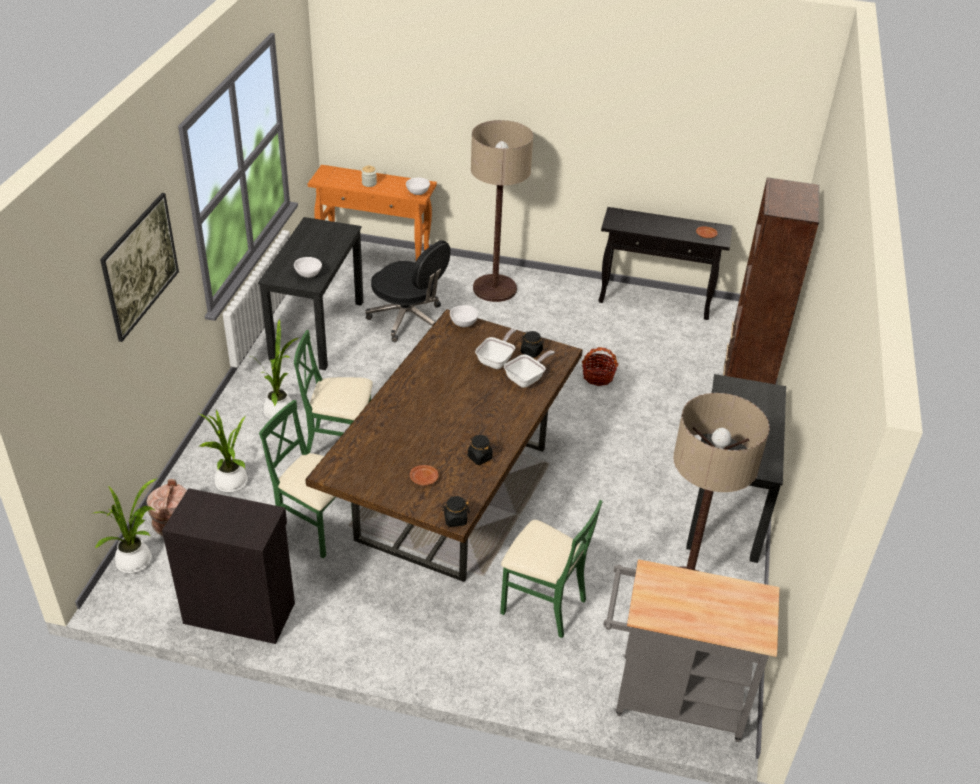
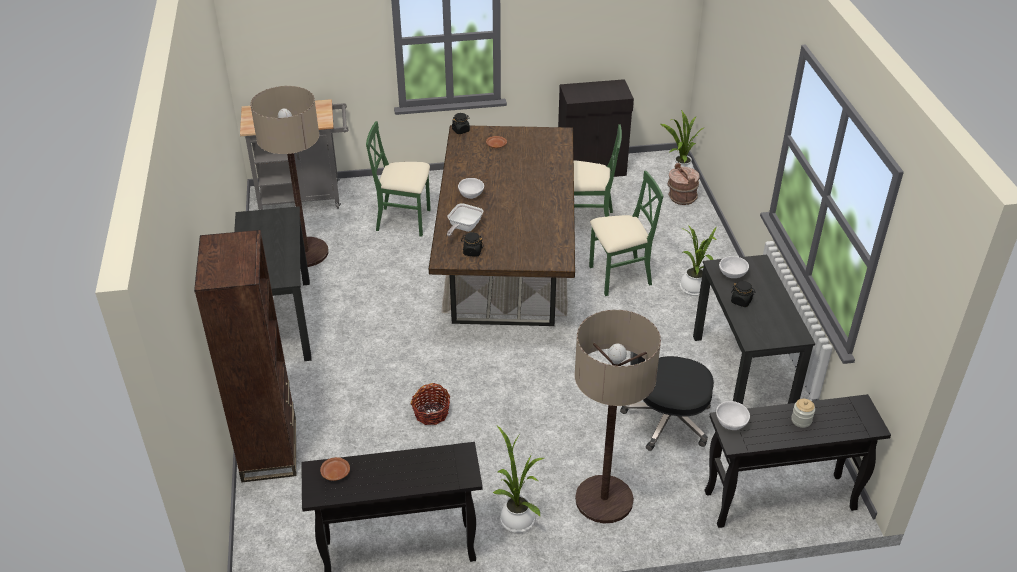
camera: 160 degrees right, 0 degrees up
(144, 285) = (752, 83): picture -> none
(231, 485) = (671, 228): potted plant -> potted plant (516, 518)
(376, 257) = (778, 501): orange console table -> black console table
(463, 324) = (548, 260): white bowl -> white bowl (471, 195)
(479, 457) = (467, 166): black jar -> black jar (741, 301)
(497, 360) = (497, 236): frying pan -> none

